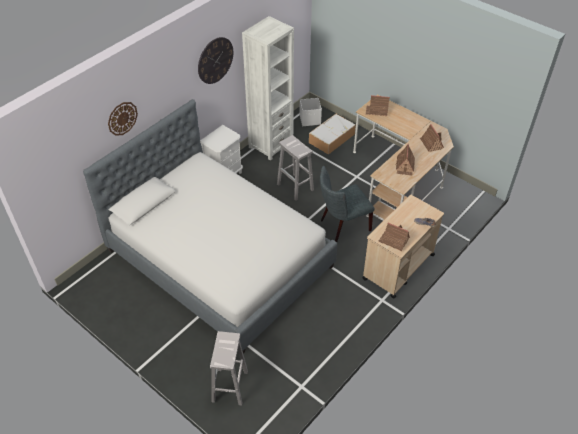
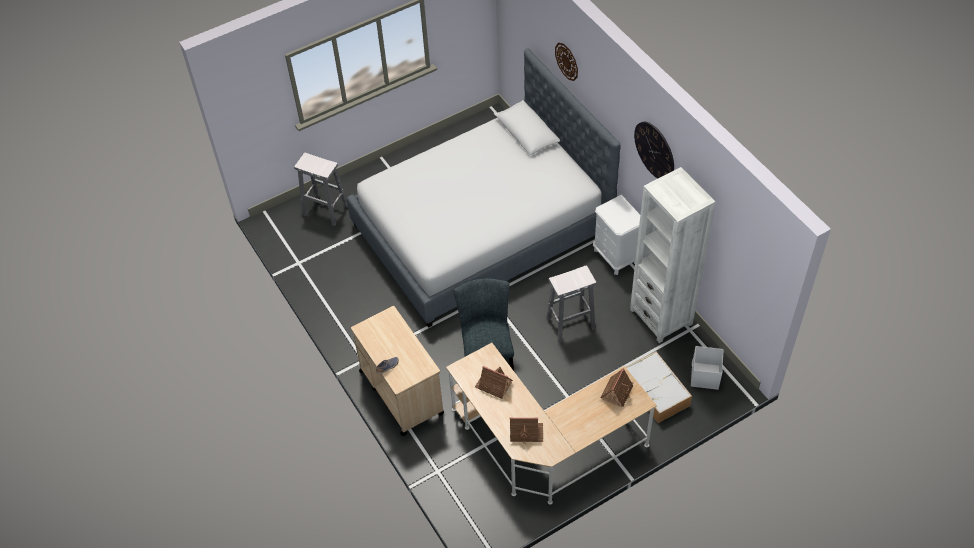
camera: 110 degrees right, 5 degrees up
(393, 241) = (376, 328): toy house -> none

